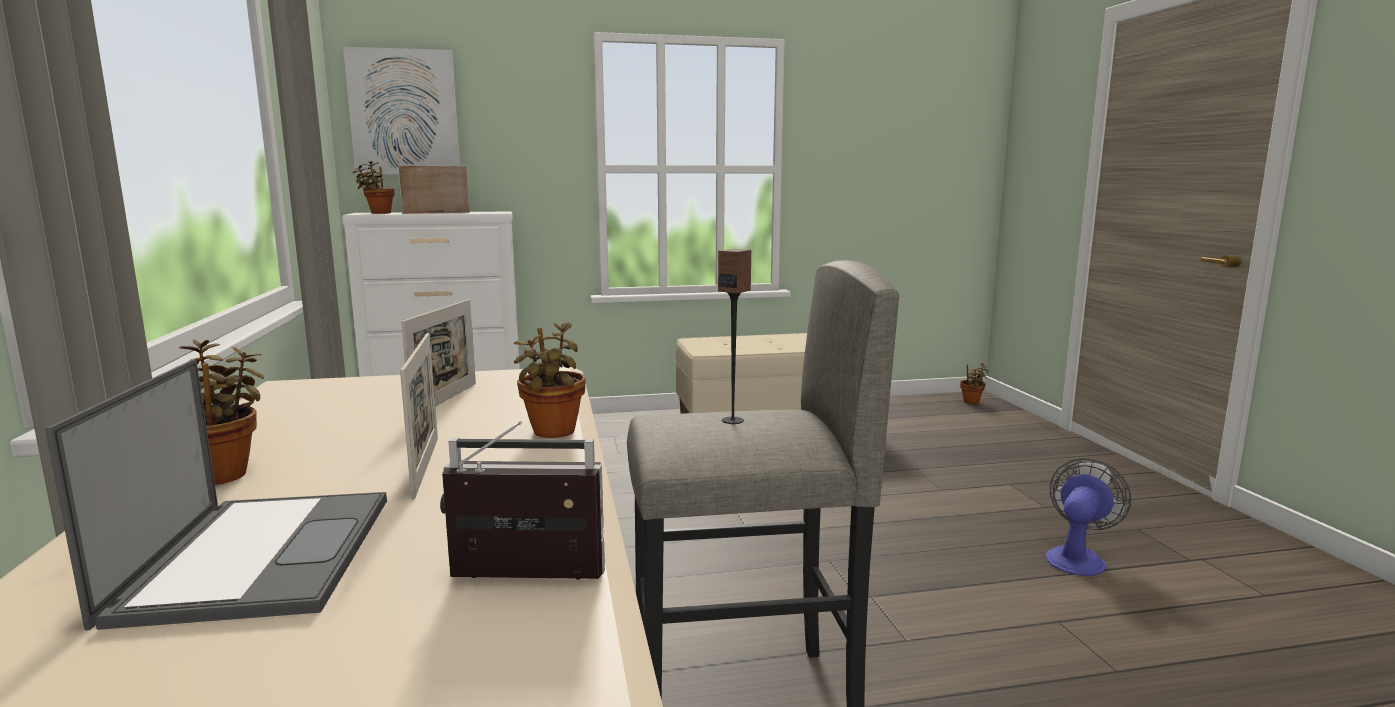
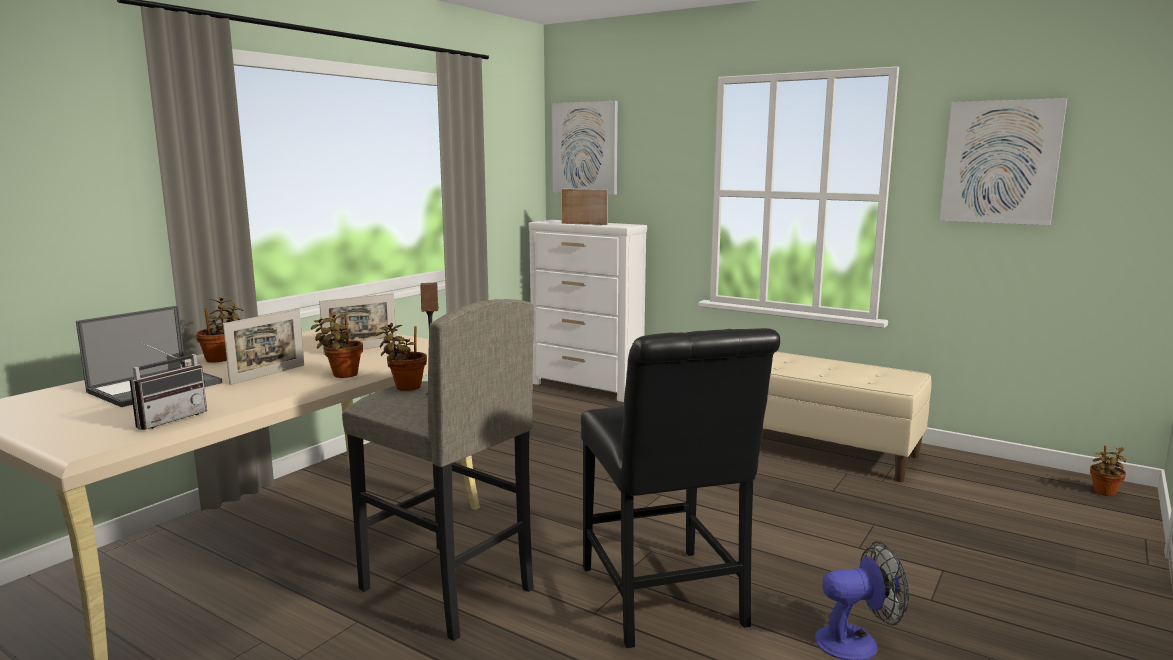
camera: 45 degrees right, 0 degrees up
(378, 213) = (554, 221): potted plant -> potted plant (405, 387)
(521, 583) = (169, 419): radio -> radio turned 75 degrees clockwise
(871, 135) = (1000, 162): none -> picture
(928, 598) = (664, 601): none -> black chair

